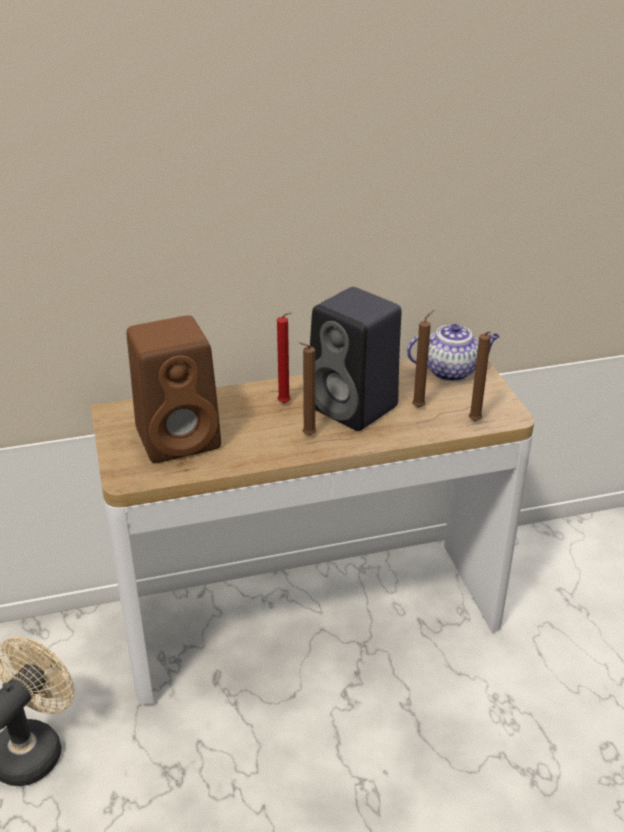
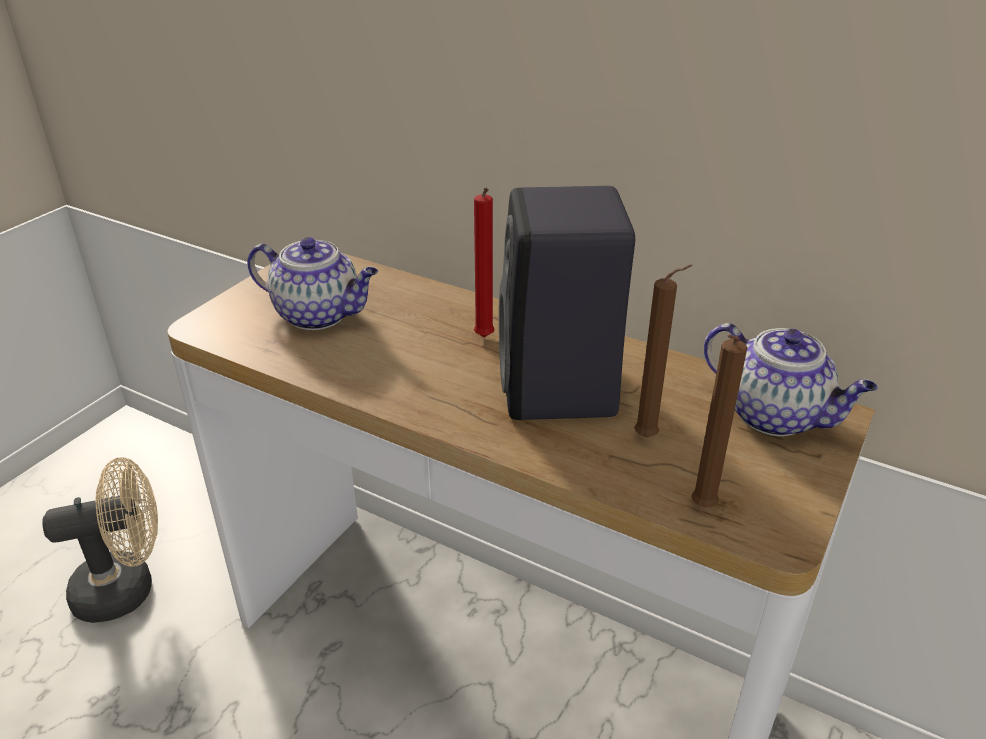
camera: 45 degrees right, 0 degrees up
(181, 438) = (320, 315): brown speaker -> teapot
(307, 436) = (444, 388): brown candle -> none

